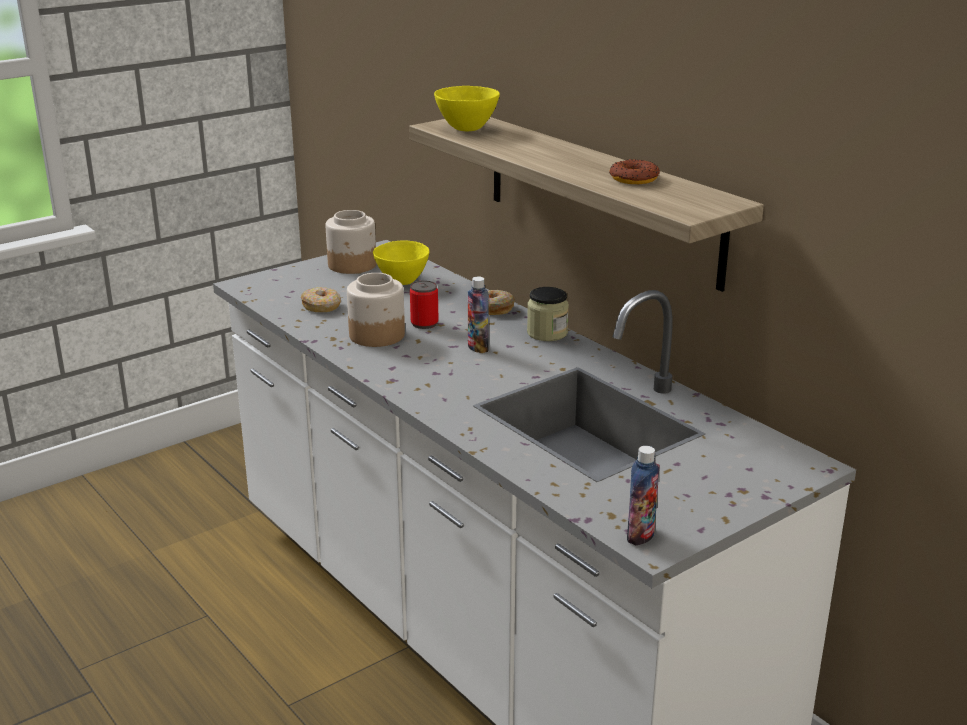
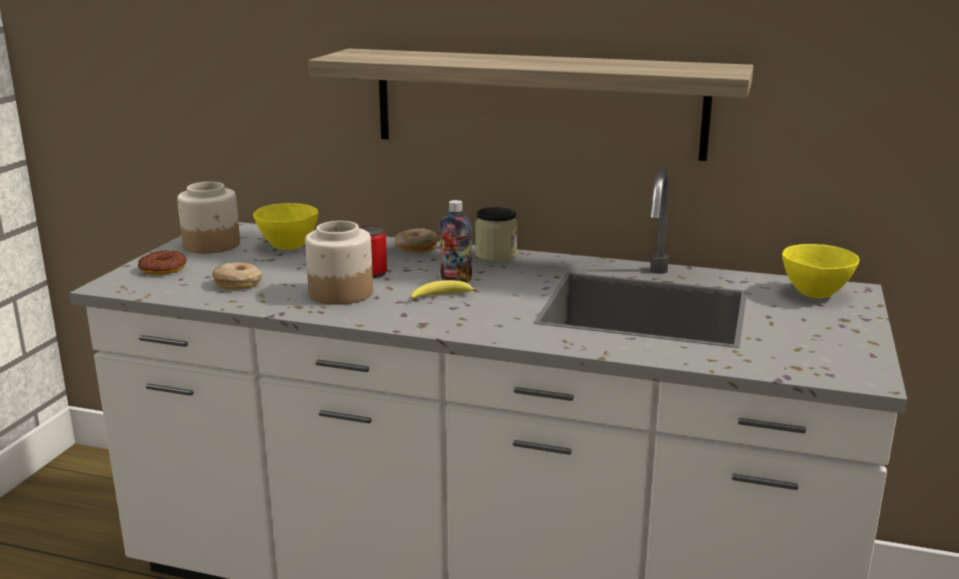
camera: 35 degrees left, 5 degrees down
(442, 360) = (441, 296): none -> banana
(466, 129) = (374, 56): yellow bowl -> yellow bowl (815, 294)
(633, 178) = (617, 64): donut -> donut (163, 269)
(640, 536) = (845, 374): bottle -> none

